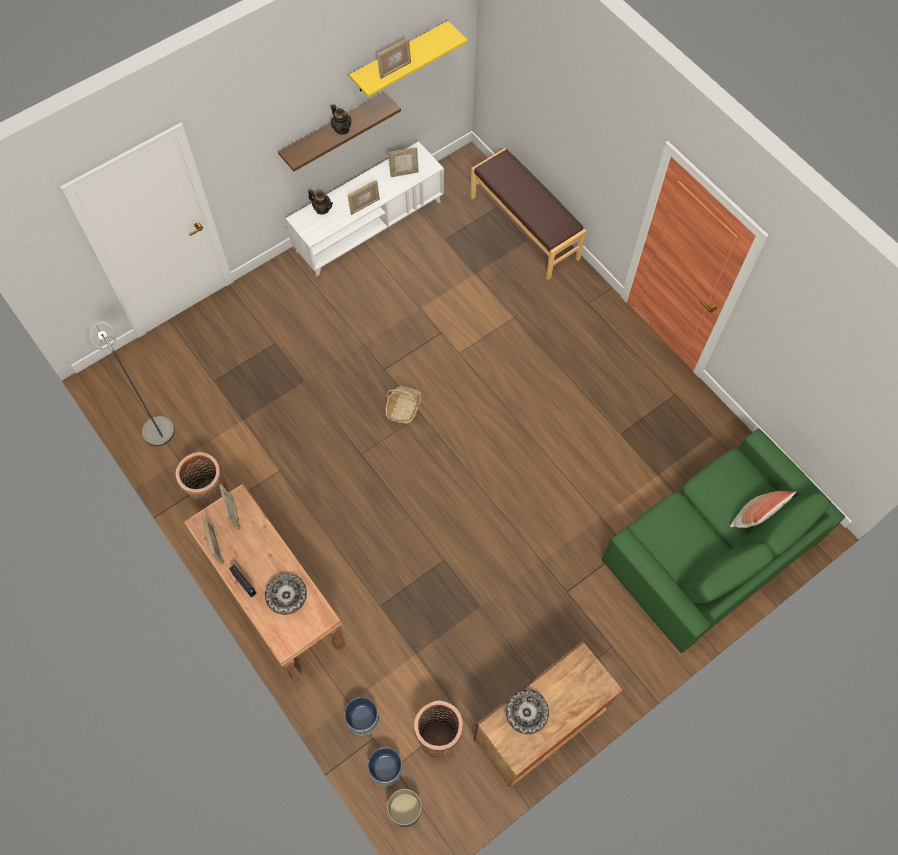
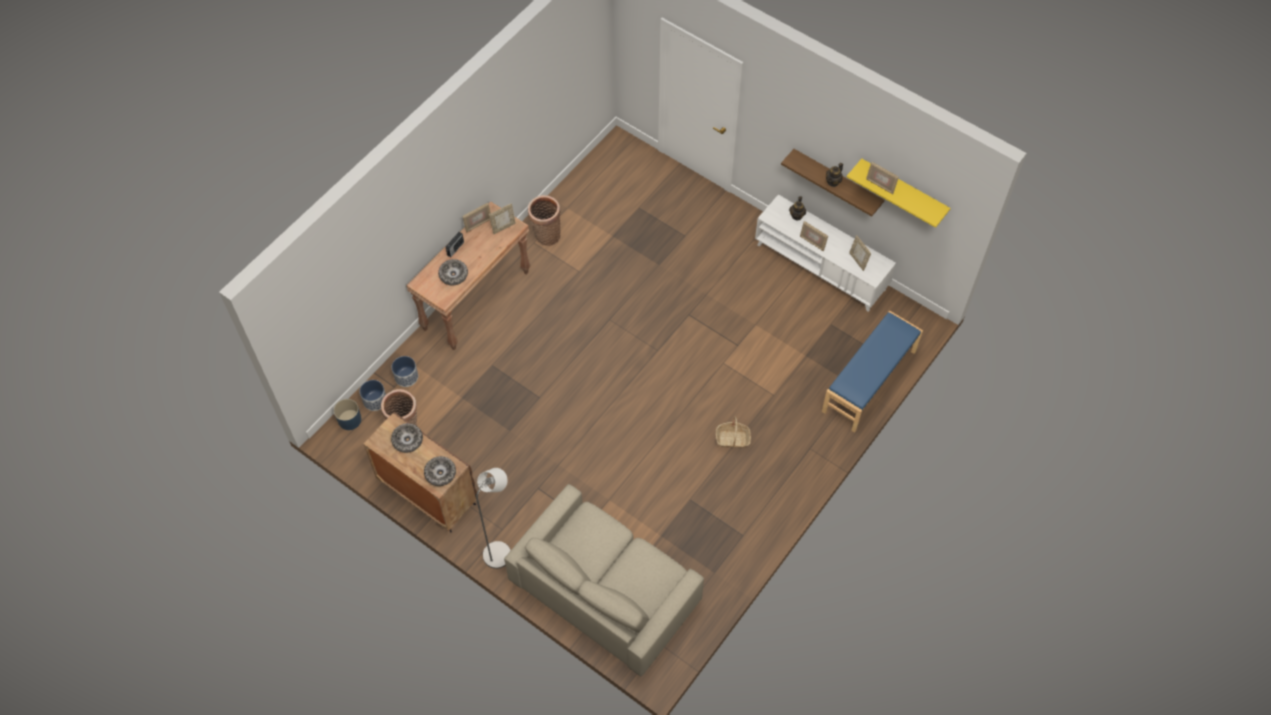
camera: 75 degrees right, 5 degrees down
(155, 426) = (588, 185): grey floor lamp -> grey floor lamp (500, 550)
(403, 408) = (658, 337): basket -> basket (732, 439)
(525, 227) = (869, 382): brown bench -> blue bench
(586, 680) = (440, 473): none -> bowl
(710, 549) = (605, 588): green sofa -> beige sofa
(754, 517) = (626, 595): pillow -> none

